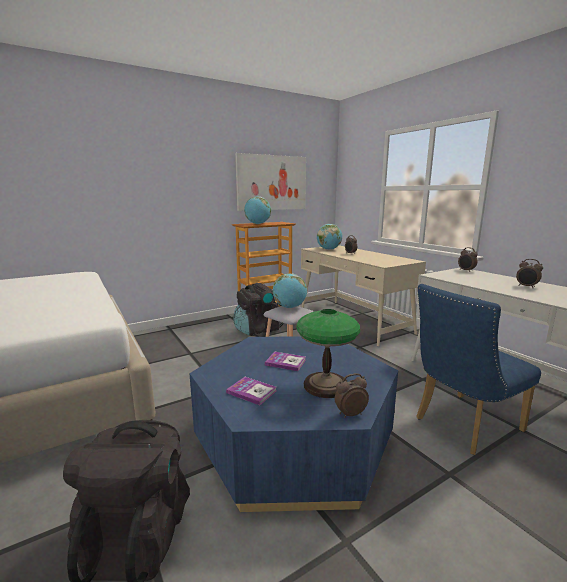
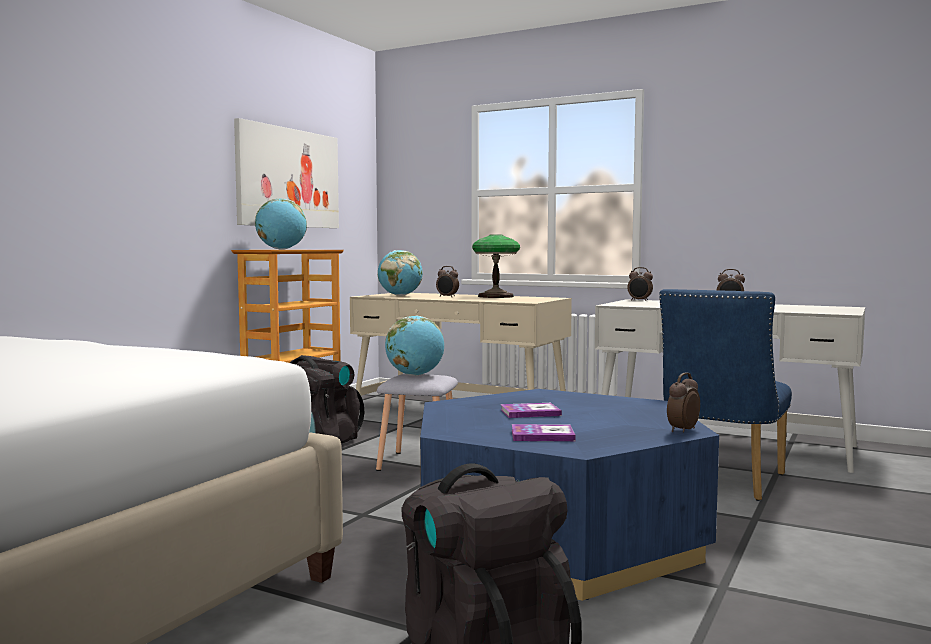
camera: 30 degrees left, 10 degrees down
(326, 385) = (617, 419): table lamp -> table lamp (496, 296)

